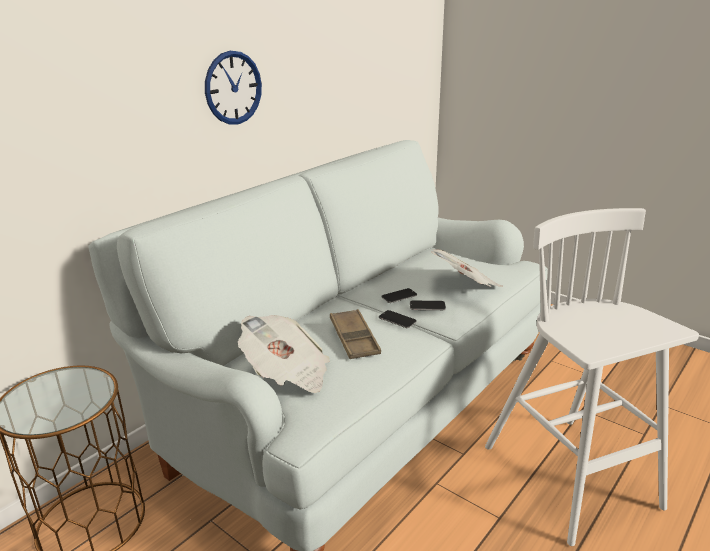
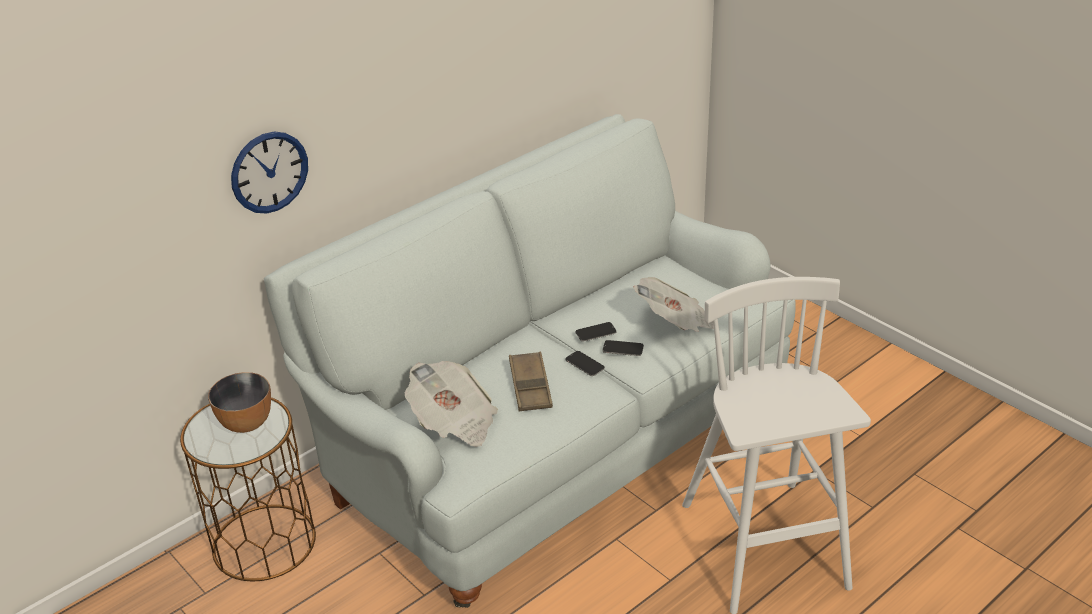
camera: 10 degrees right, 10 degrees up
(68, 392) = (246, 423): none -> bowl
(233, 88) = (416, 91): wall clock -> wall clock (269, 172)

